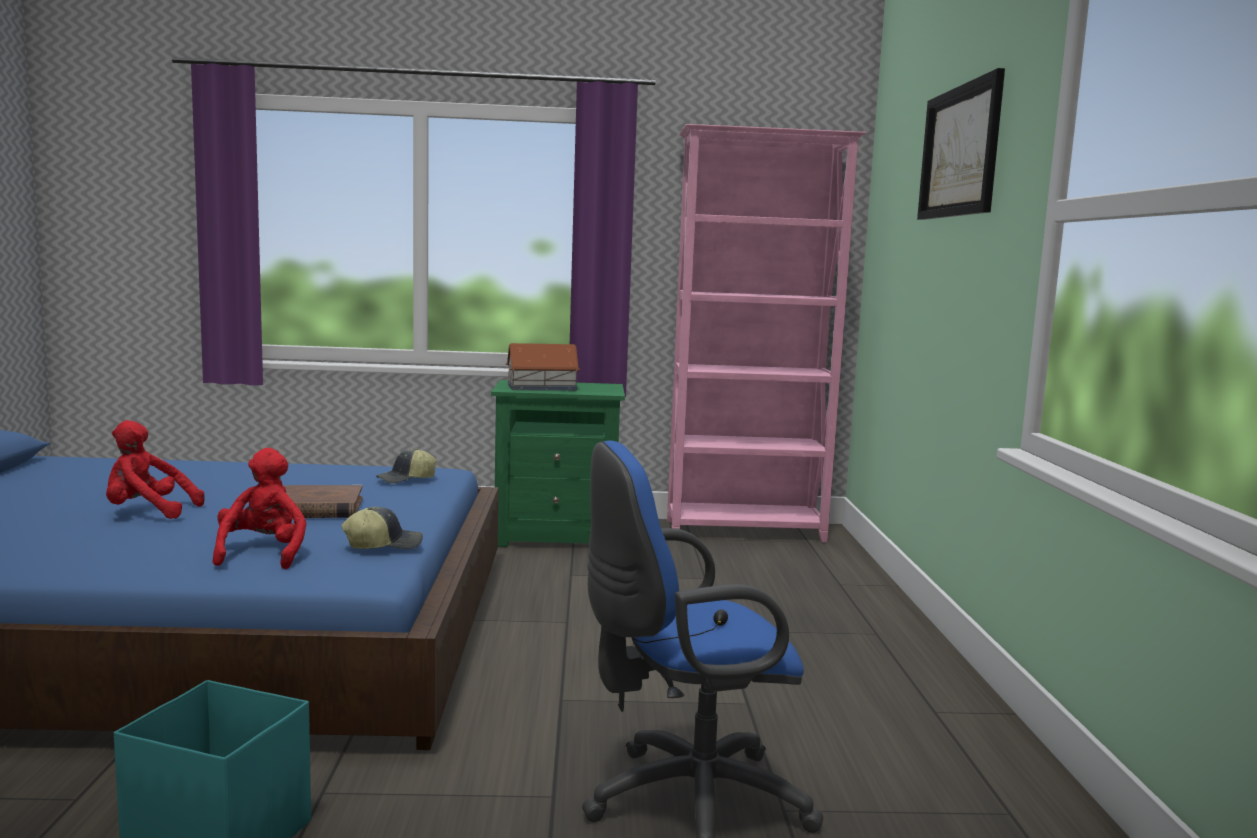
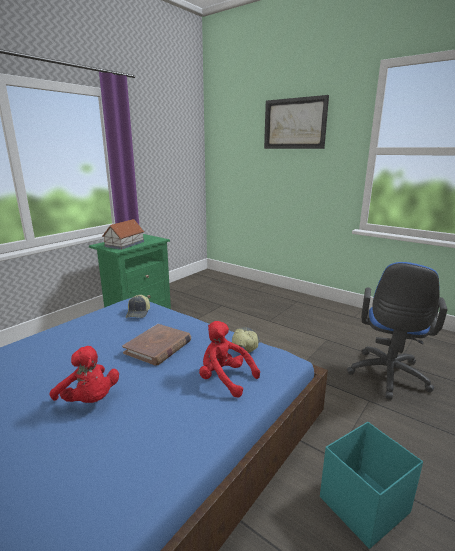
camera: 50 degrees left, 10 degrees up
(147, 512) = (89, 401): red plush toy -> red plush toy turned 90 degrees counterclockwise
(746, 531) = (190, 282): pink bookcase -> none

